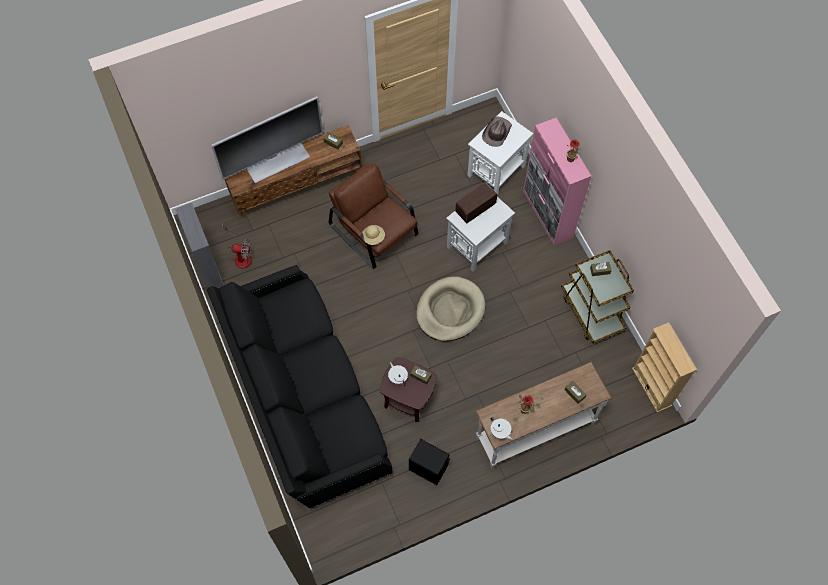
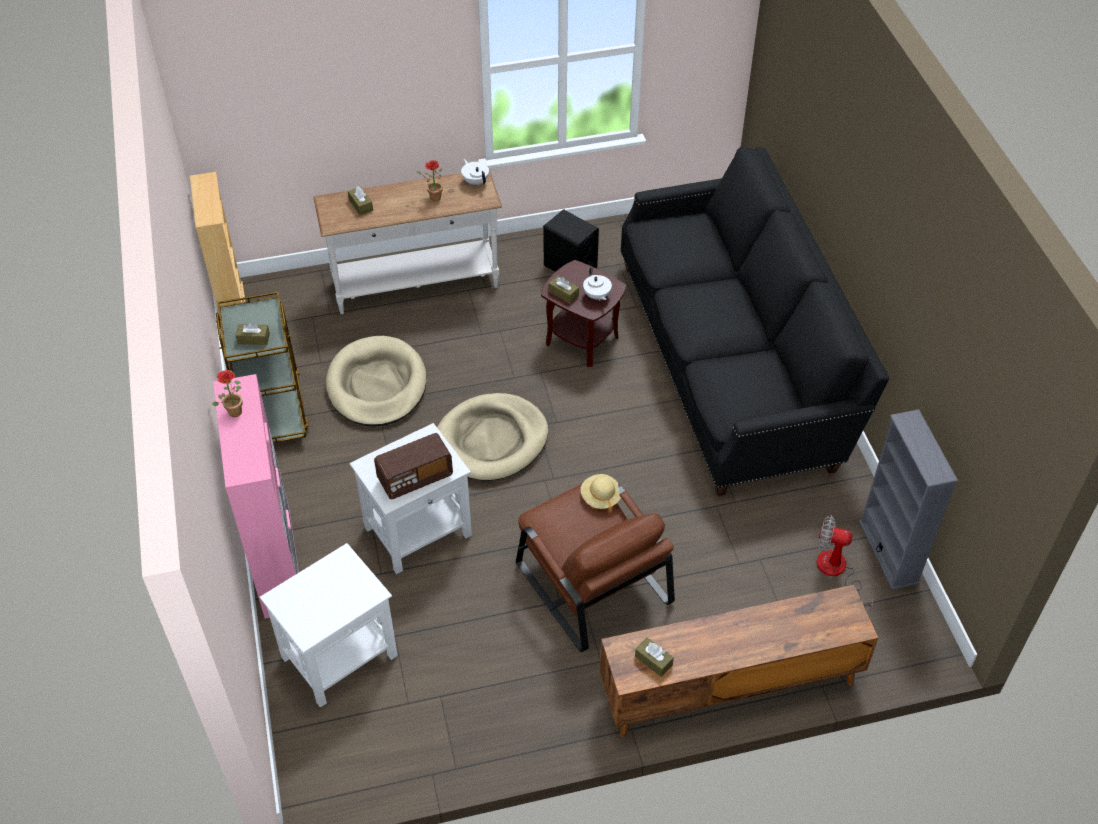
camera: 170 degrees left, 15 degrees down
(277, 162) = (767, 638): television -> none
(496, 132) = (329, 607): brown hat -> none
(533, 340) = (377, 385): none -> beige dog bed

